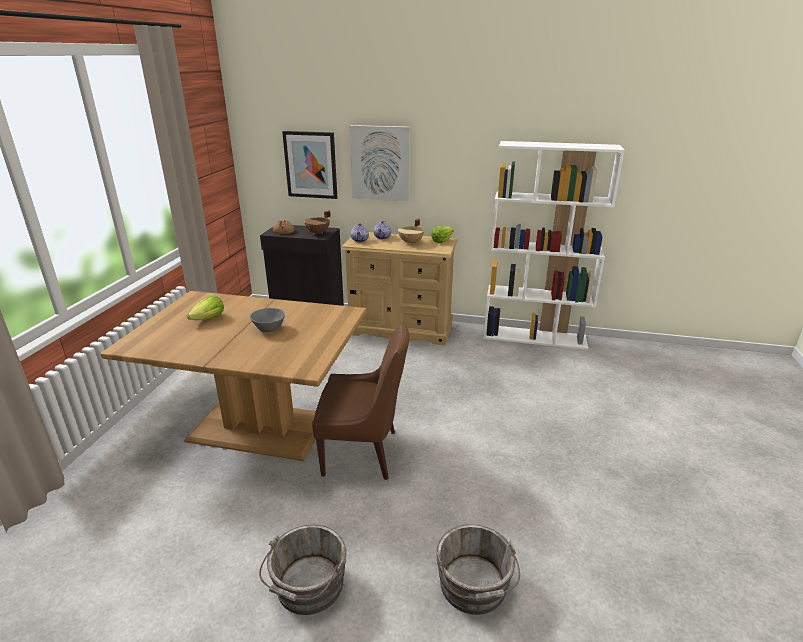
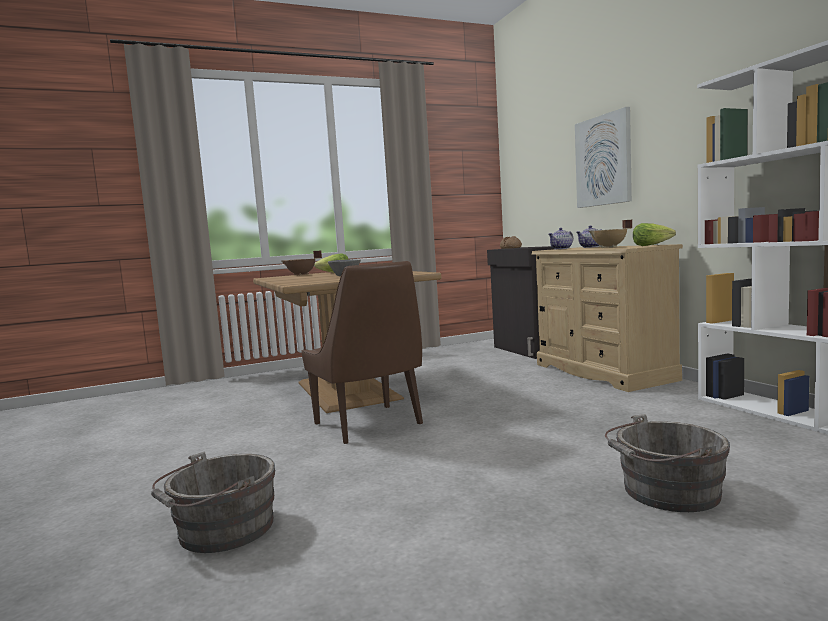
camera: 55 degrees right, 20 degrees down
(308, 588) = (171, 464): grey bucket -> grey bucket (666, 492)
(311, 165) = (548, 178): picture -> none
(318, 233) = (536, 247): brown cooking pot -> brown cooking pot (301, 274)

